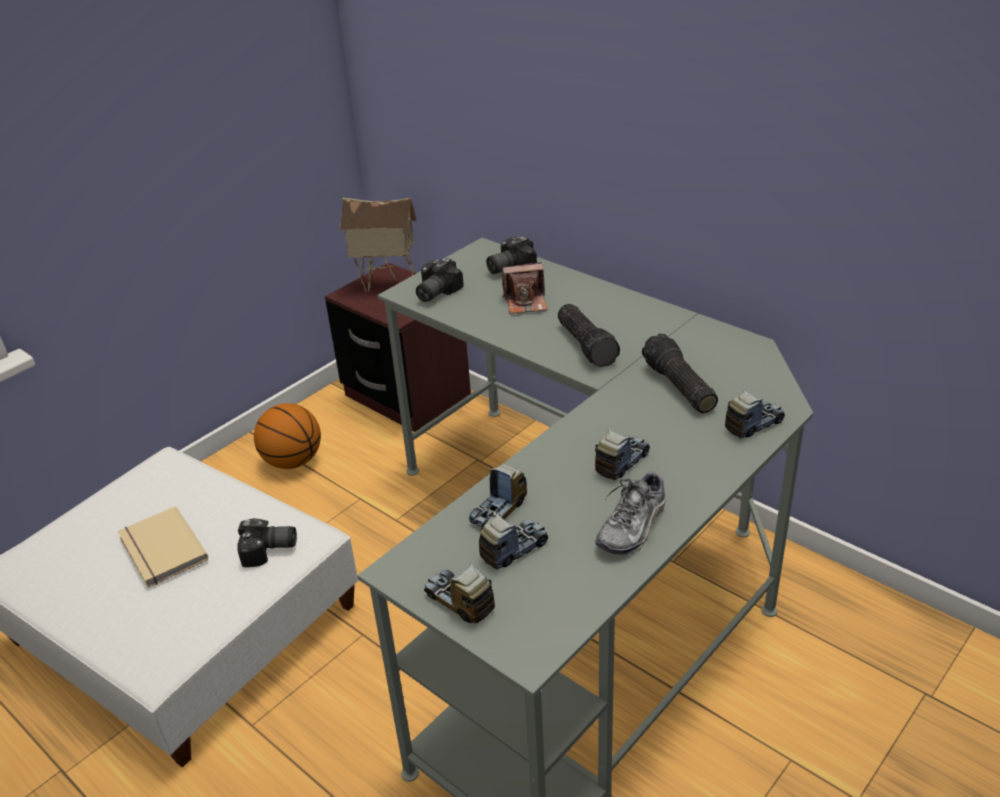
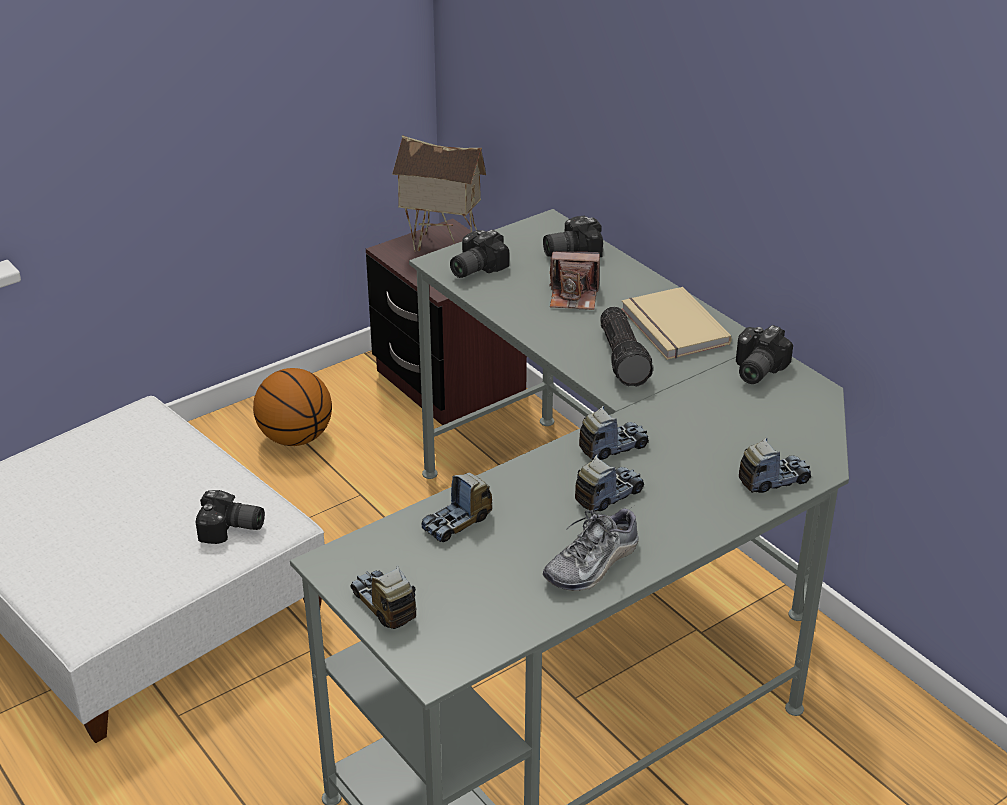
camera: 10 degrees right, 0 degrees up
(160, 550) = (116, 508): beige book -> beige book (671, 328)
(513, 549) = (458, 564): toy truck -> toy truck (613, 447)
(677, 386) = (706, 423): flashlight -> none
(697, 337) = (754, 370): none -> camera

